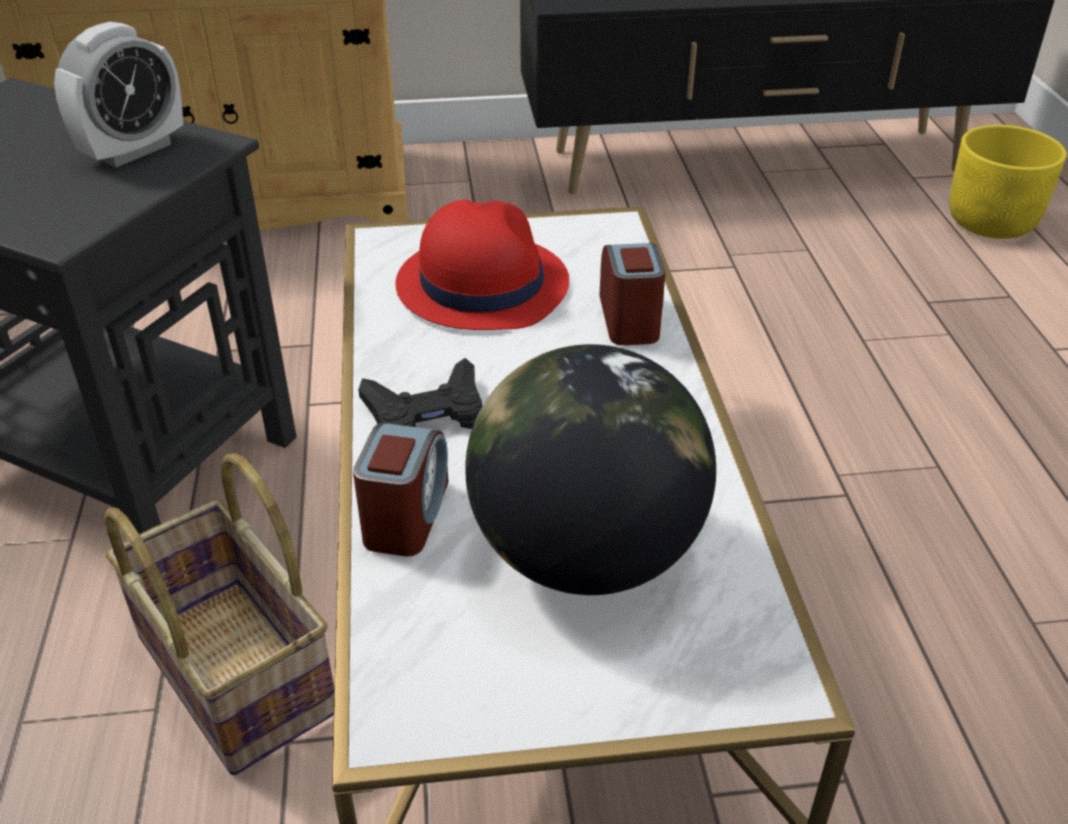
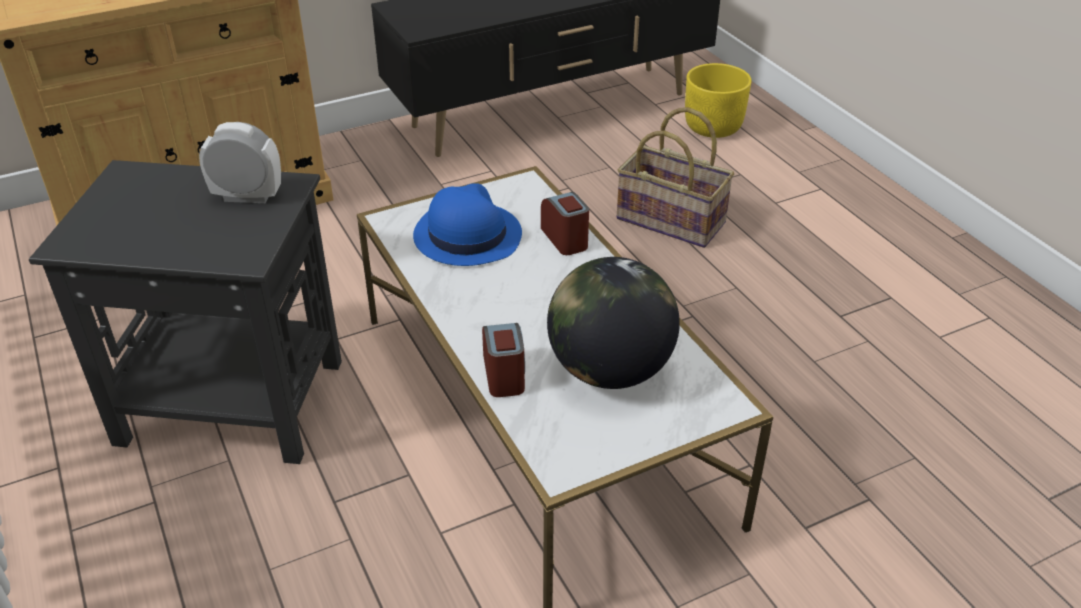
camera: 20 degrees left, 0 degrees up
(134, 151) = (247, 196): alarm clock -> alarm clock turned 105 degrees counterclockwise
(240, 672) = (389, 505): basket -> basket (672, 220)
(426, 411) = (481, 317): black game controller -> none
(481, 284) = (466, 235): red hat -> blue hat

